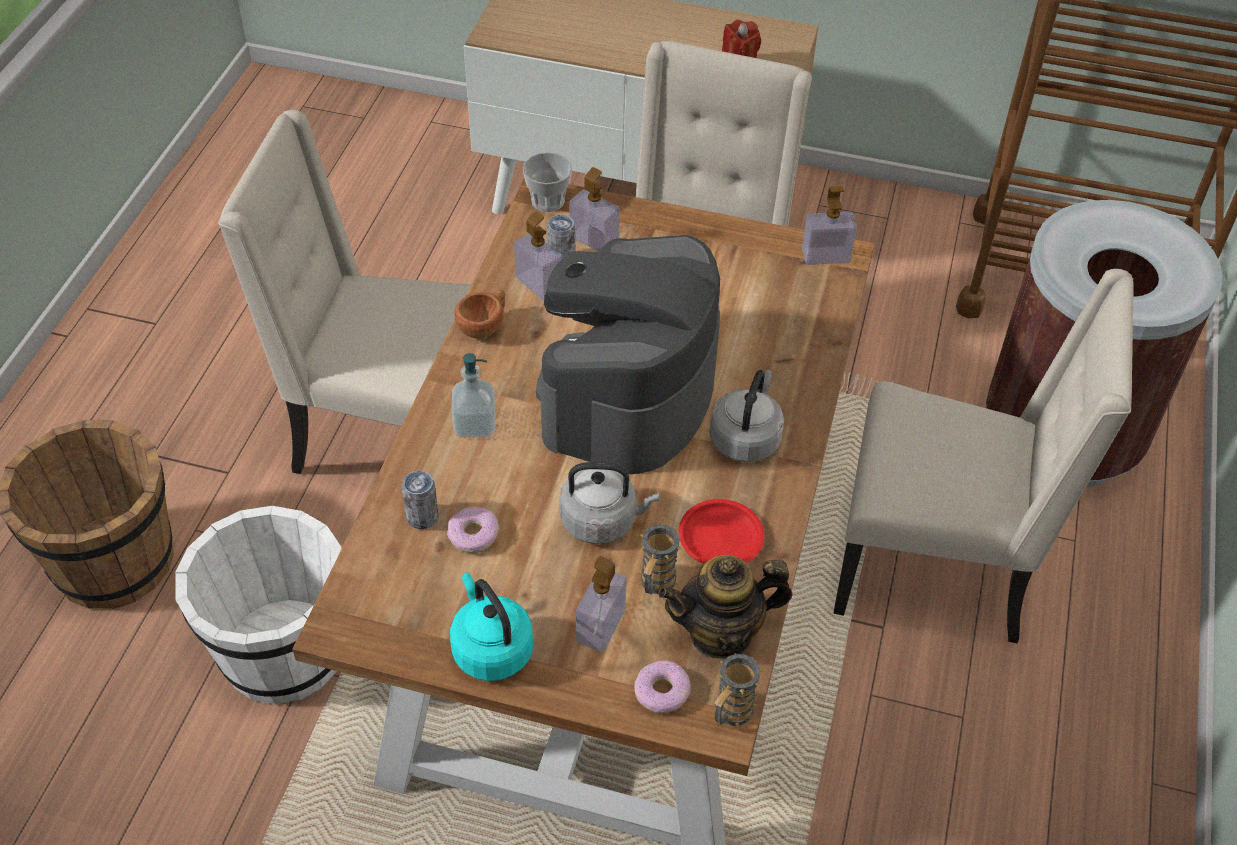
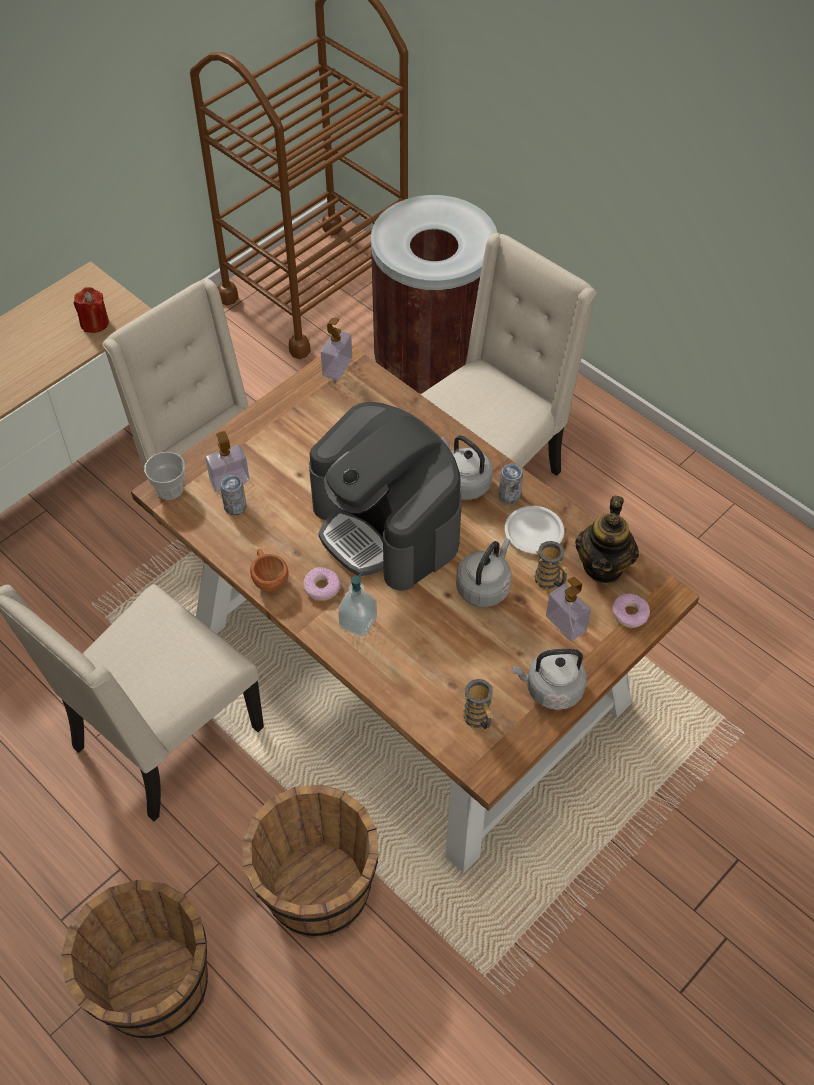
camera: 60 degrees left, 5 degrees up
(282, 651) = (317, 891): white bucket -> brown bucket
(422, 517) = (421, 685): can -> can (509, 496)
(473, 535) = (454, 662): donut -> donut (321, 588)
(490, 648) = (551, 689): turquoise kettle -> grey kettle
(539, 284) = (250, 530): soap dispenser -> none
(721, 538) = (534, 532): red plate -> white plate
(730, 714) = (662, 588): mug -> mug (479, 720)

